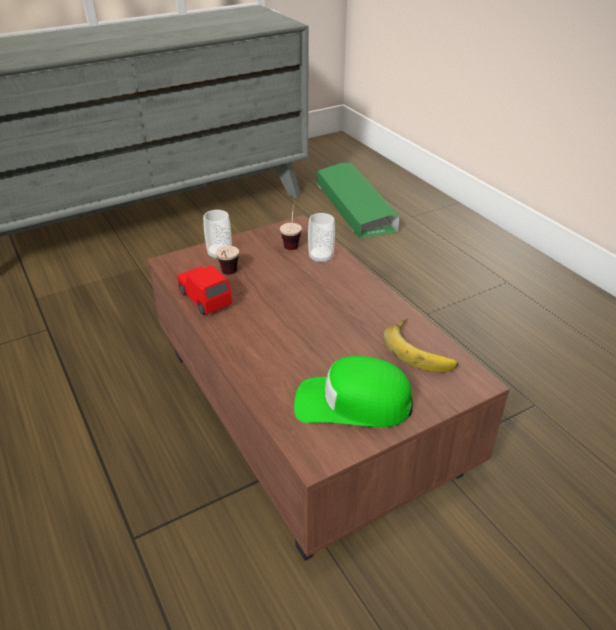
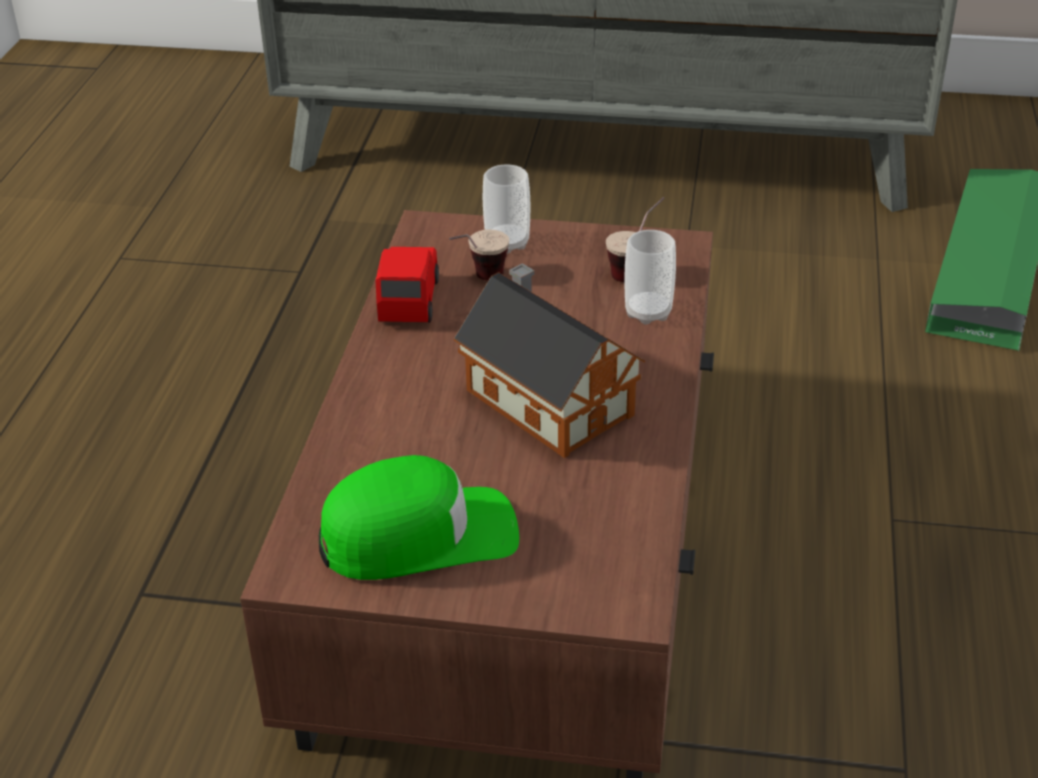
camera: 40 degrees right, 0 degrees up
(326, 313) = (545, 398): none -> toy house
(352, 403) = (419, 536): green cap -> green cap turned 120 degrees clockwise
(421, 350) = (611, 520): banana -> none

